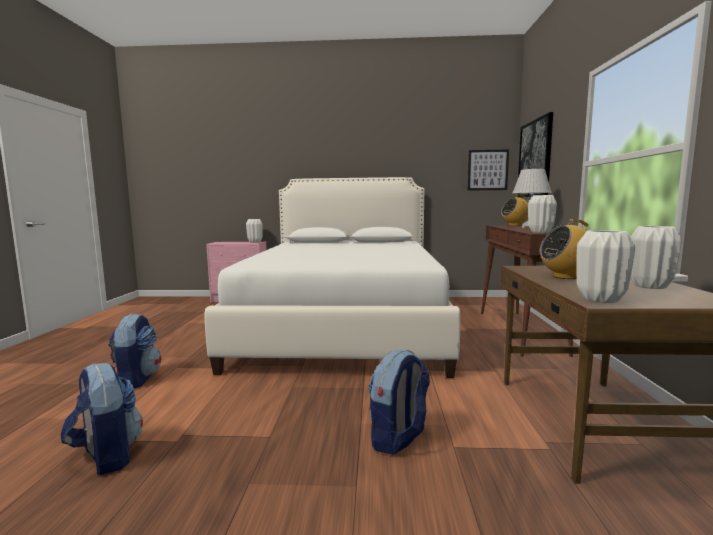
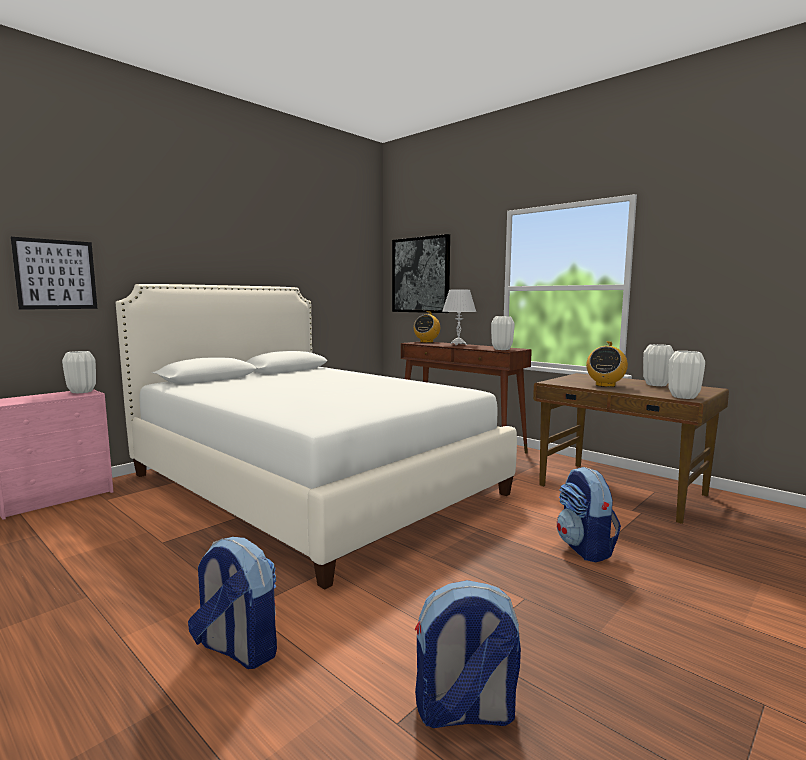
camera: 50 degrees left, 0 degrees up
(487, 170) = (361, 281): picture -> picture (56, 274)

